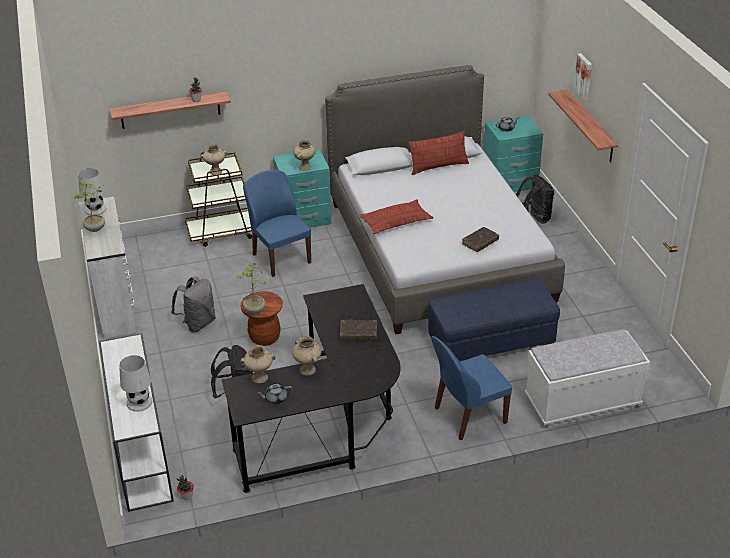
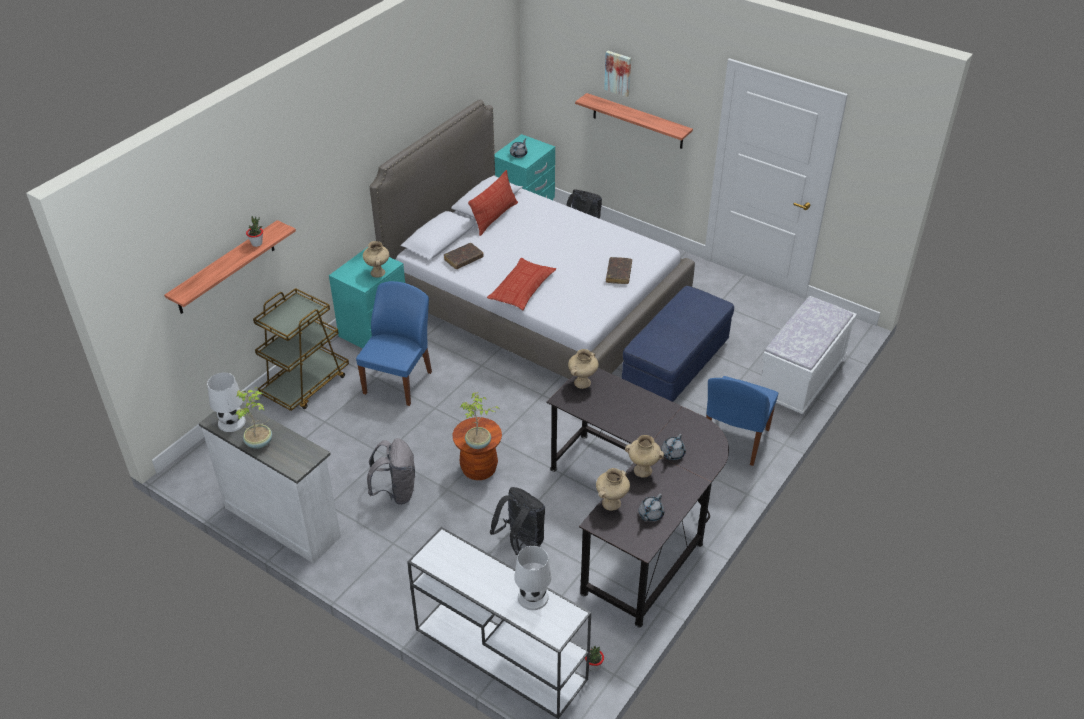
camera: 40 degrees left, 5 degrees up
(215, 172) = (297, 319): beige vase -> beige vase (582, 383)
(281, 258) = (399, 381): blue chair -> blue chair turned 90 degrees clockwise
(342, 371) = (672, 454): none -> grey teapot
(358, 333) = (641, 411): brown book -> brown book (463, 259)

